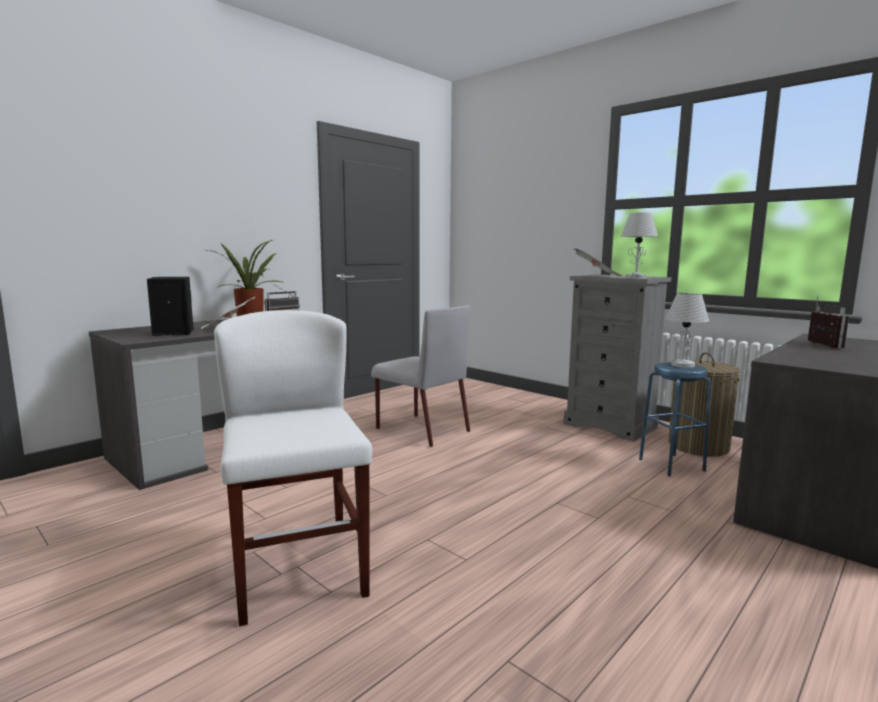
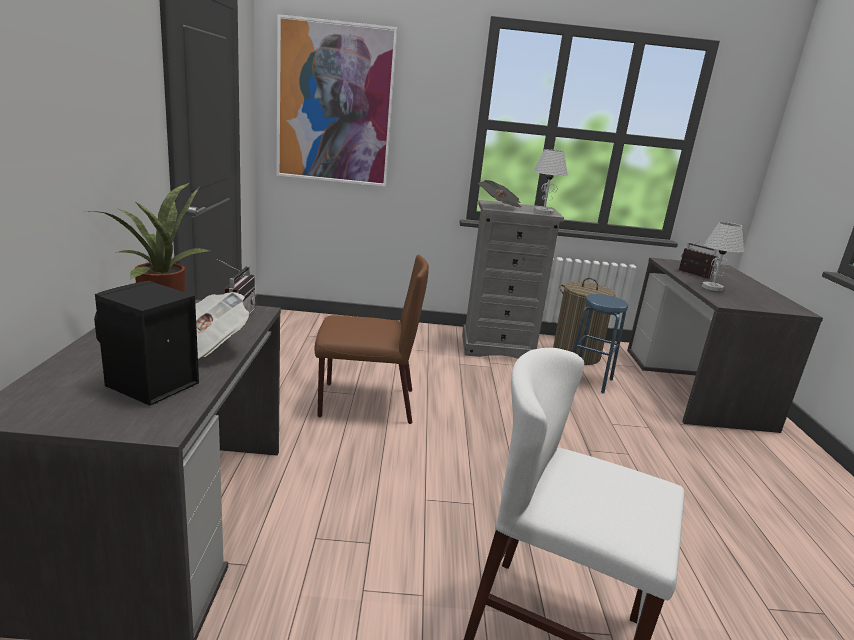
camera: 45 degrees left, 10 degrees up
(421, 429) = (365, 403): grey chair -> brown chair
(497, 208) = (335, 104): none -> picture
(682, 365) = (604, 297): white table lamp -> white table lamp (712, 288)

